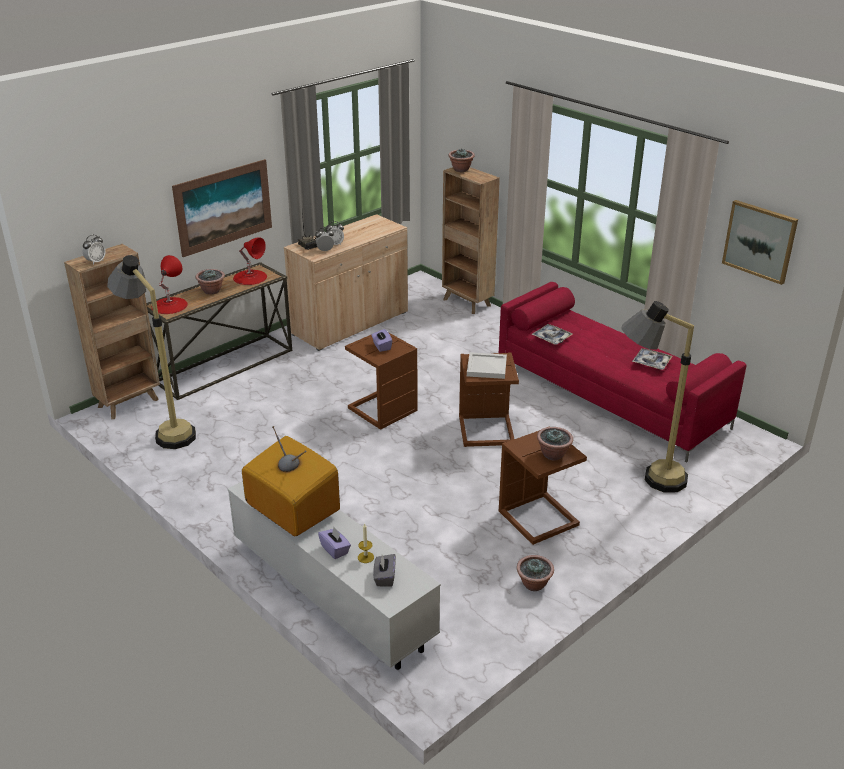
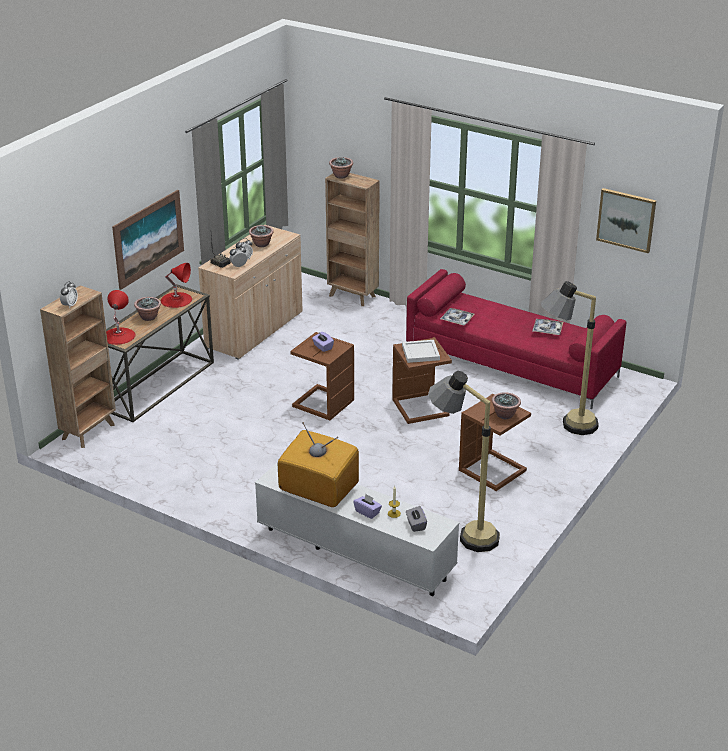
camera: 15 degrees left, 0 degrees up
(165, 430) = (137, 449): floor lamp -> floor lamp (462, 533)
(534, 585) = (509, 520): potted plant -> potted plant (261, 244)

